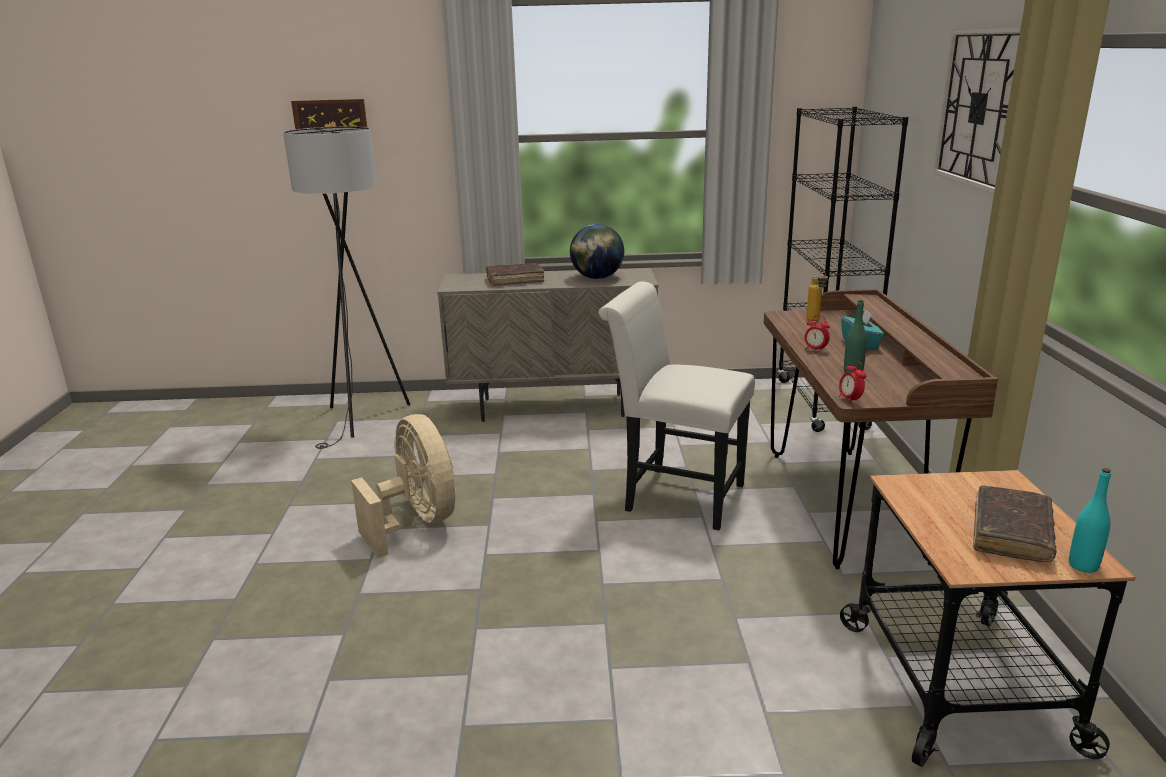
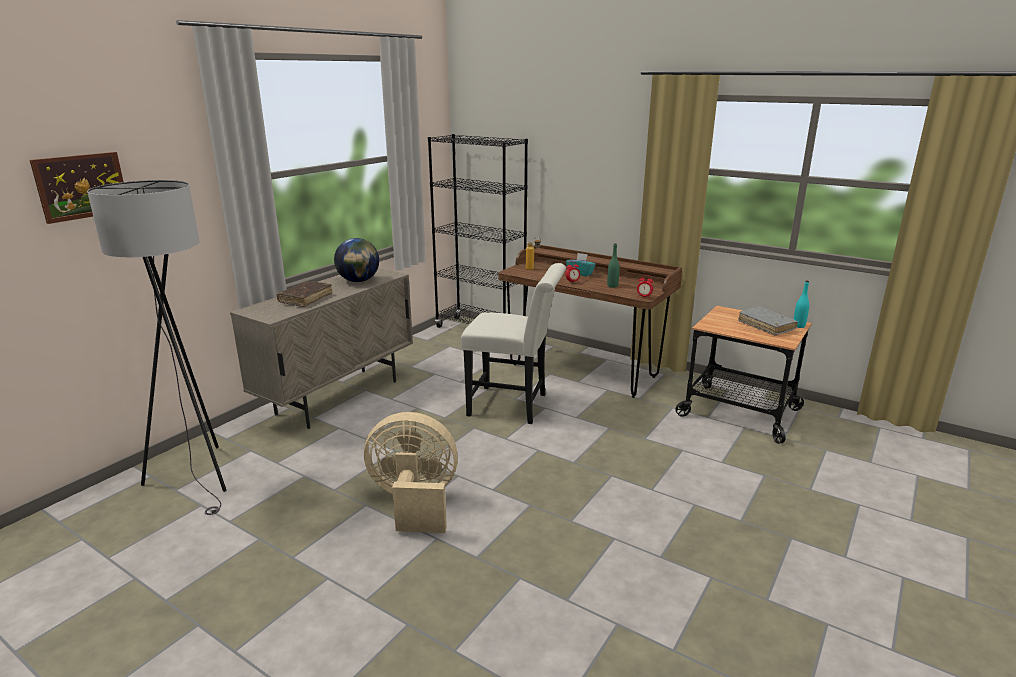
camera: 55 degrees left, 0 degrees up
(675, 496) = (514, 406): white chair -> white chair turned 135 degrees counterclockwise
(980, 108) = (600, 131): wall clock -> none
(1011, 533) = (766, 326): brown book -> grey book

